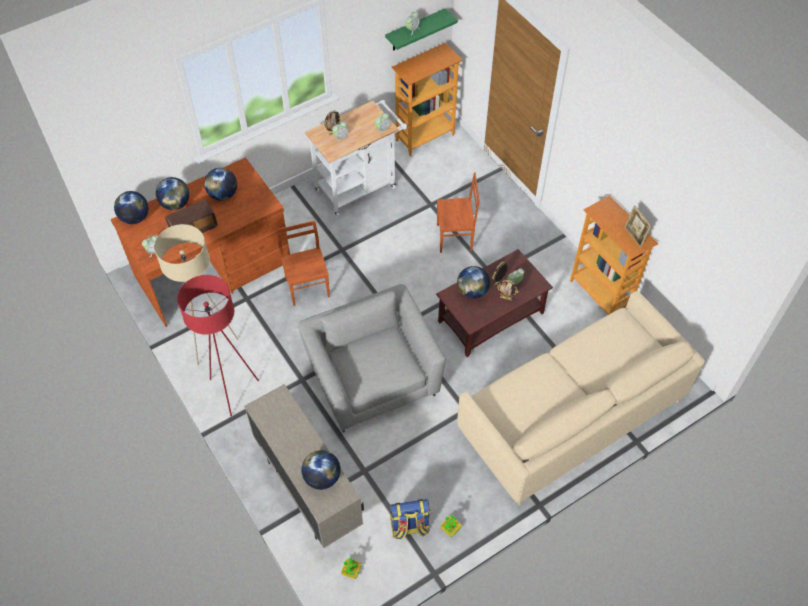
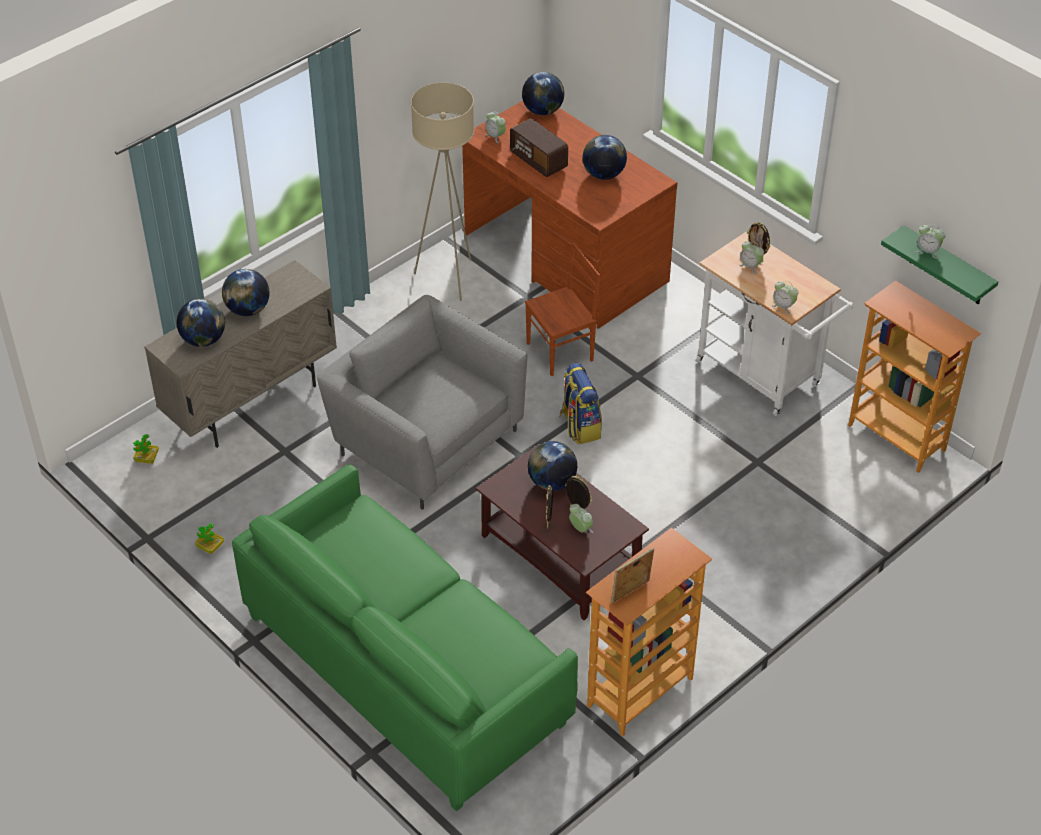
camera: 80 degrees right, 10 degrees down
(175, 204) = (575, 138): globe -> globe (248, 310)
(232, 391) = (382, 311): red floor lamp -> none
(372, 379) = (425, 439): grey armchair -> grey armchair turned 105 degrees counterclockwise
(409, 527) = (209, 506): backpack -> backpack (579, 426)
(455, 238) = (700, 498): brown chair -> none
(571, 414) = (405, 667): beige sofa -> green sofa

